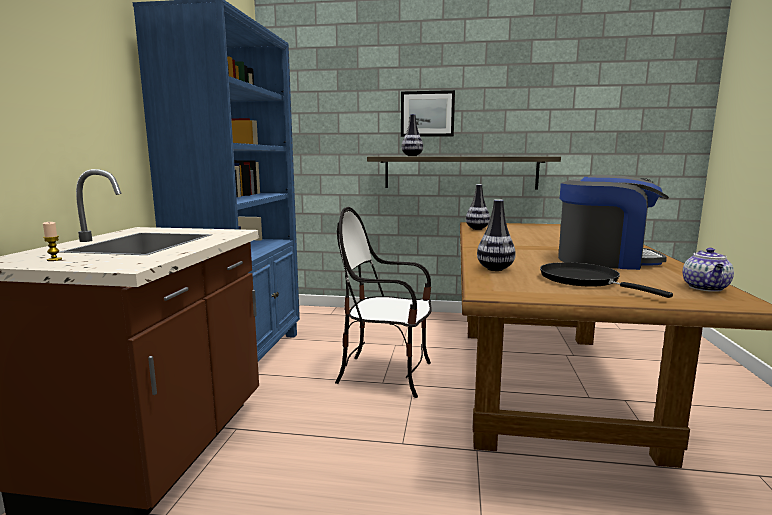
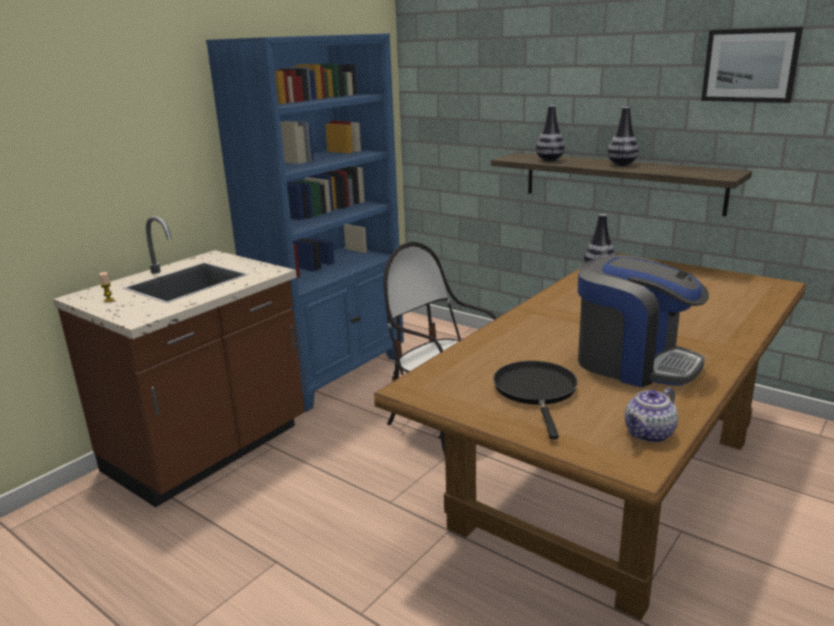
camera: 30 degrees right, 10 degrees up
(427, 114) = (582, 100): picture -> picture (750, 65)
(495, 269) = (479, 354): vase -> vase (621, 164)

